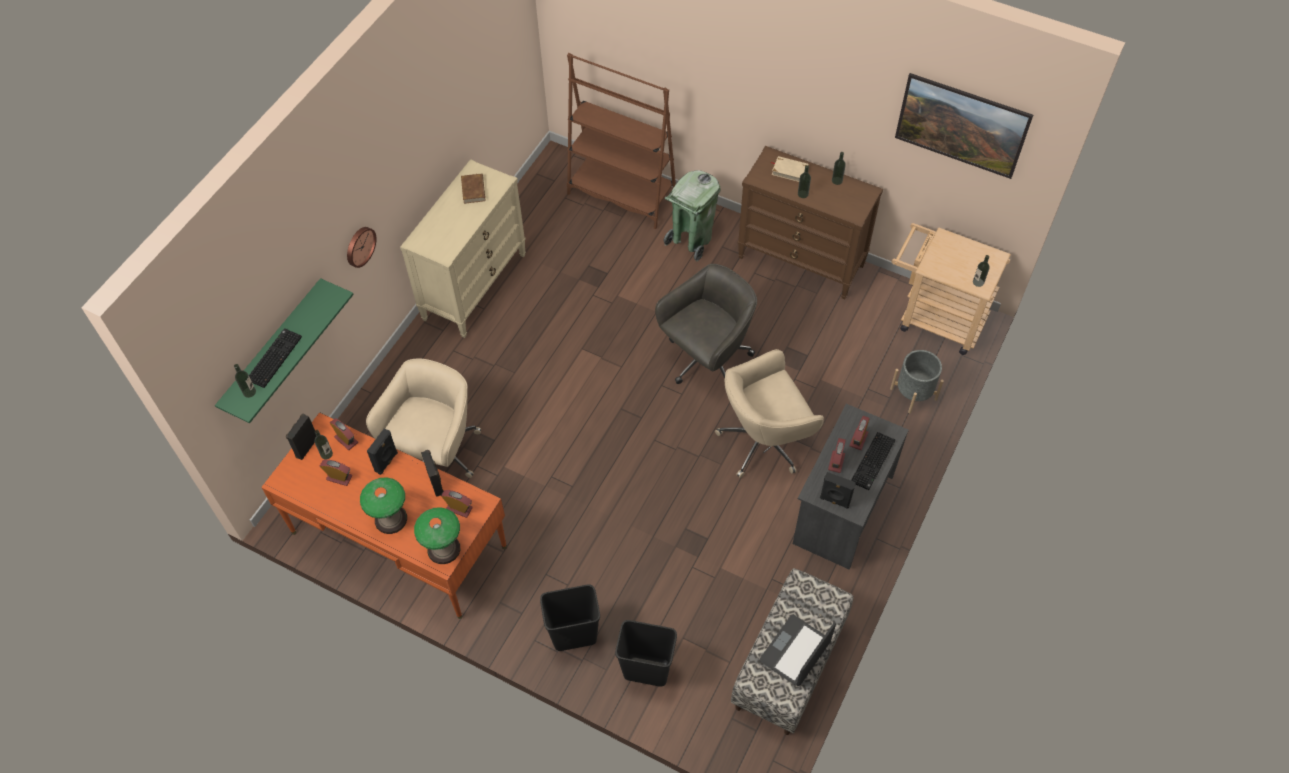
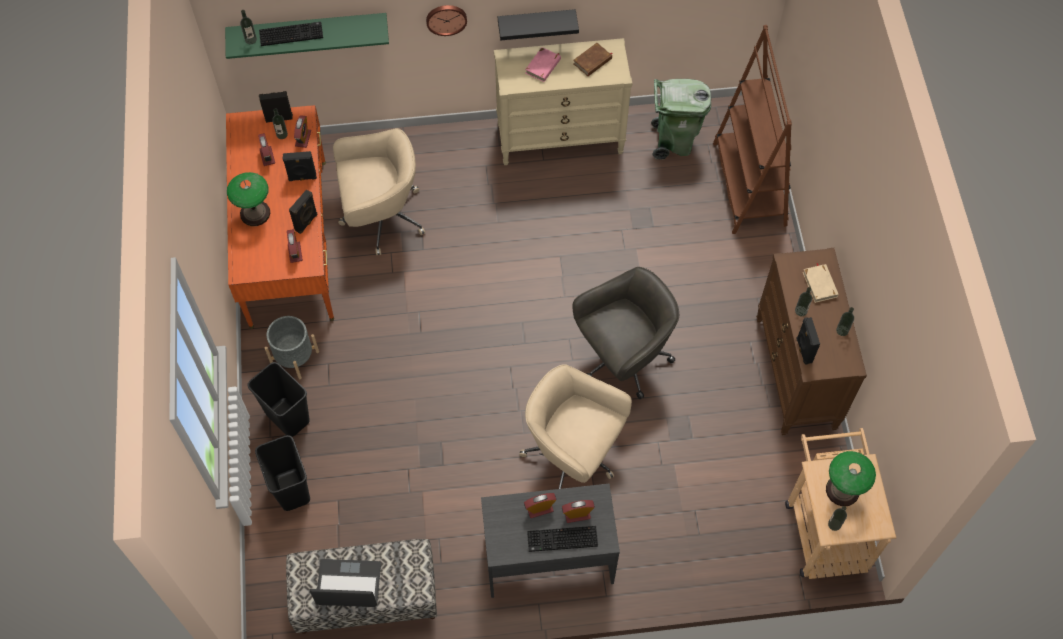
camera: 55 degrees right, 5 degrees up
(414, 196) = (536, 22): none -> black shelf
(443, 548) = (253, 264): table lamp -> table lamp (842, 490)
(448, 223) = (543, 66): none -> pink book
(691, 240) = (743, 269): green trash can -> green trash can (673, 142)
(707, 360) = (623, 358): grey office chair -> grey office chair turned 45 degrees counterclockwise
(834, 501) = (498, 529): black speaker -> black speaker (803, 350)
(913, 394) = (719, 553): grey planter -> grey planter (295, 358)
(957, 141) = (913, 390): picture -> none

